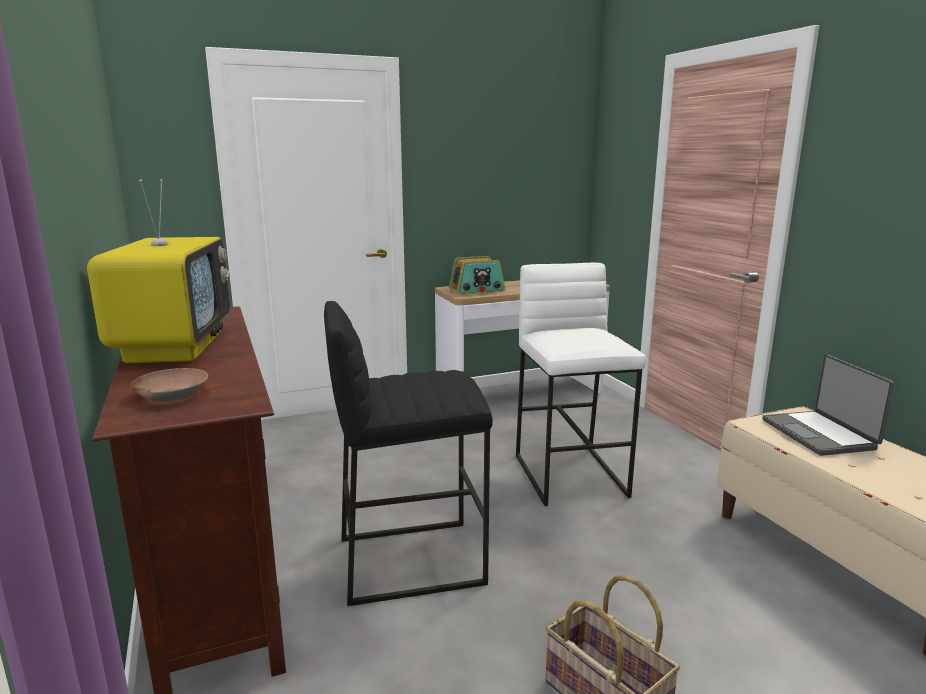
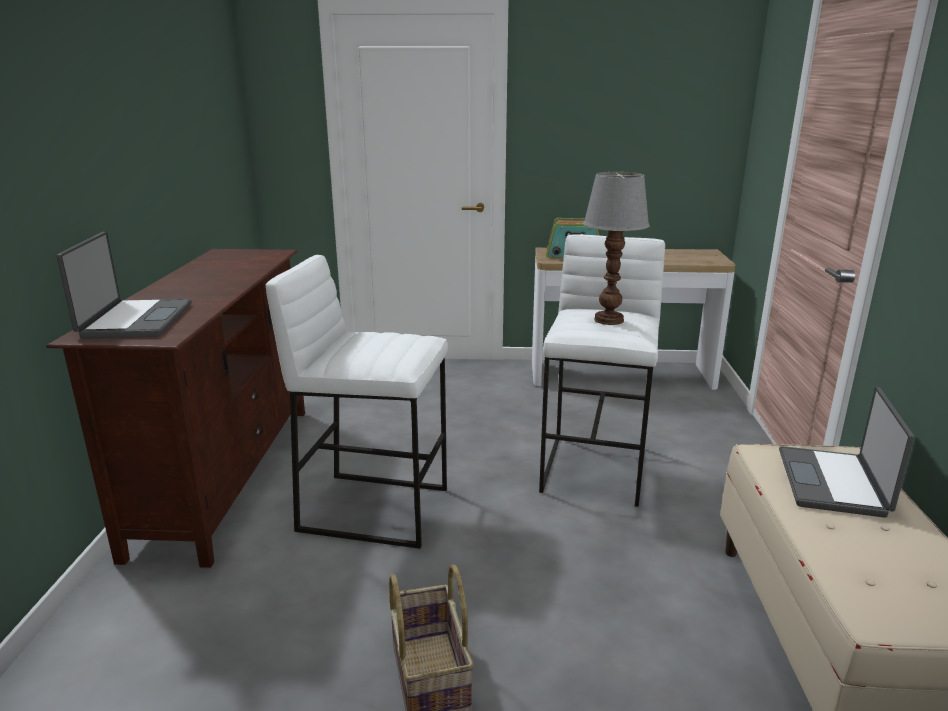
camera: 25 degrees right, 5 degrees up
(171, 394) = (135, 320): brown bowl -> laptop
(174, 347) = (195, 281): television -> none
(410, 559) = (375, 508): black stool -> white stool
(587, 335) = (608, 320): none -> table lamp

